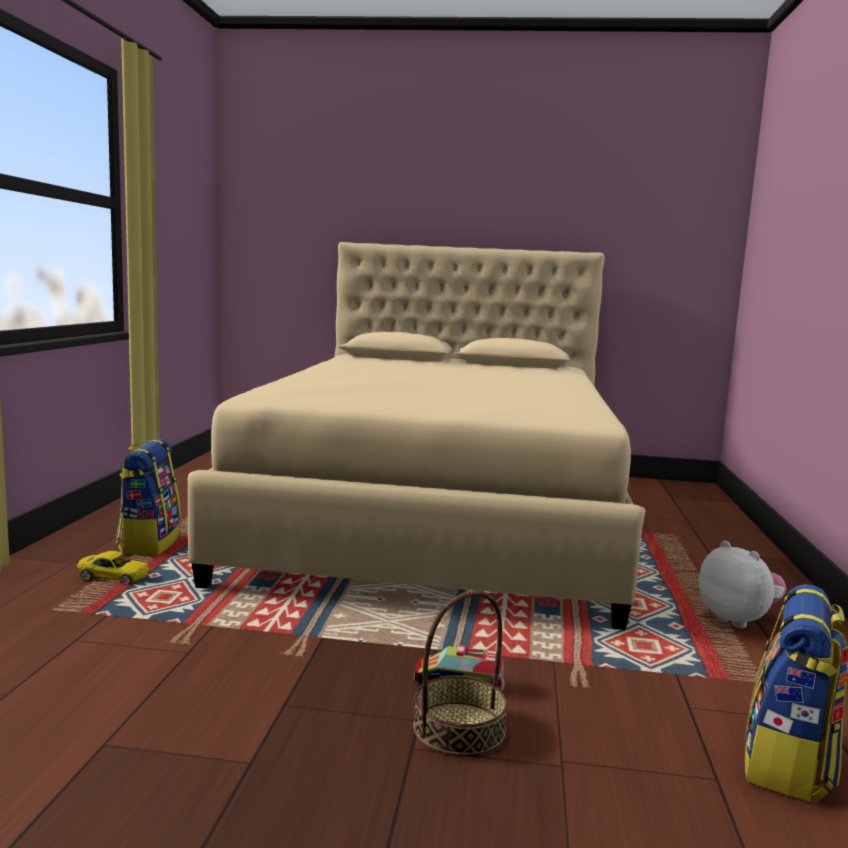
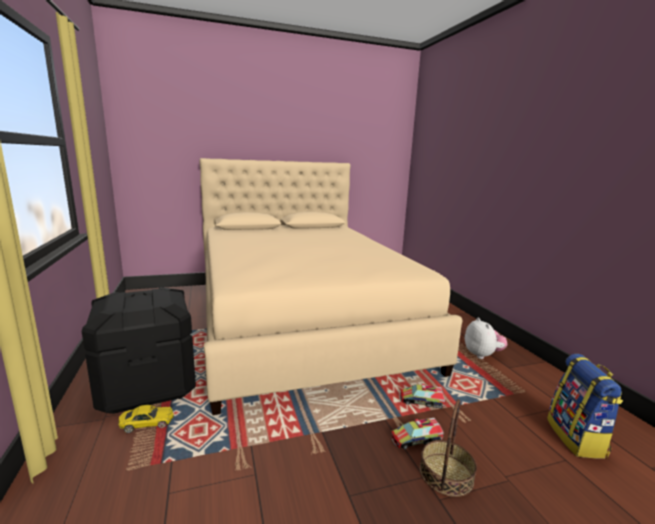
camera: 25 degrees left, 5 degrees up
(149, 543) = (147, 384): backpack -> black storage box
(526, 646) = (421, 401): none -> toy truck
(738, 619) = (482, 355): plush toy -> plush toy turned 45 degrees clockwise

